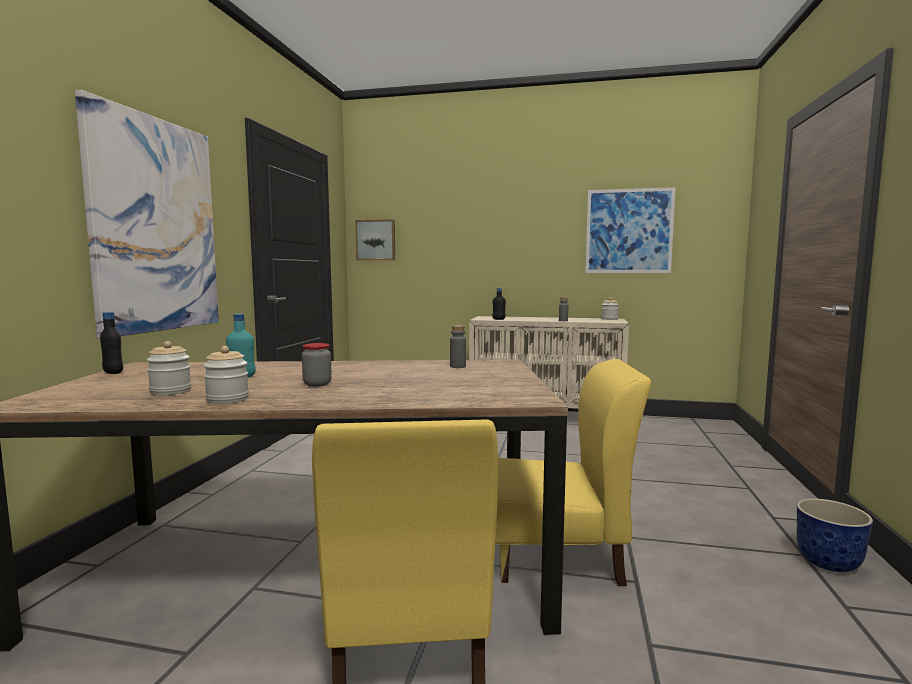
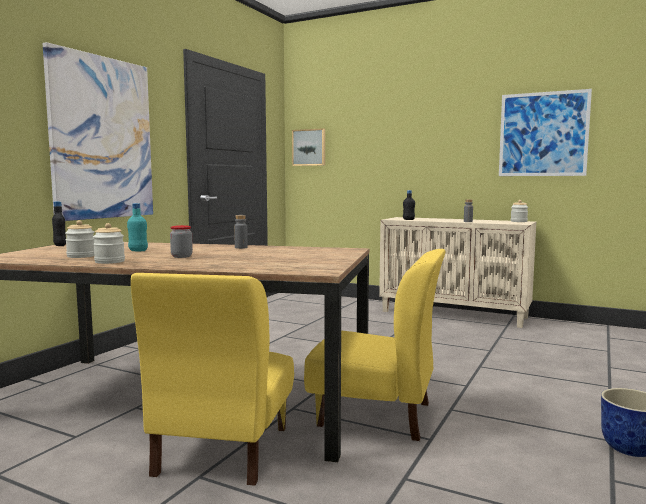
camera: 15 degrees right, 0 degrees up
(458, 366) = (306, 250): grey bottle -> grey bottle (241, 247)

